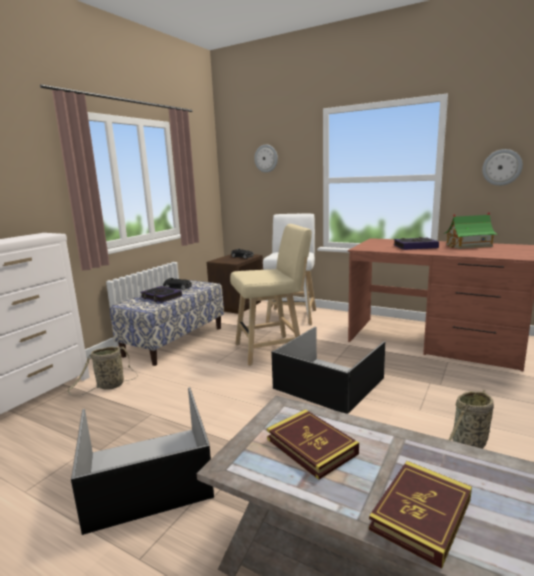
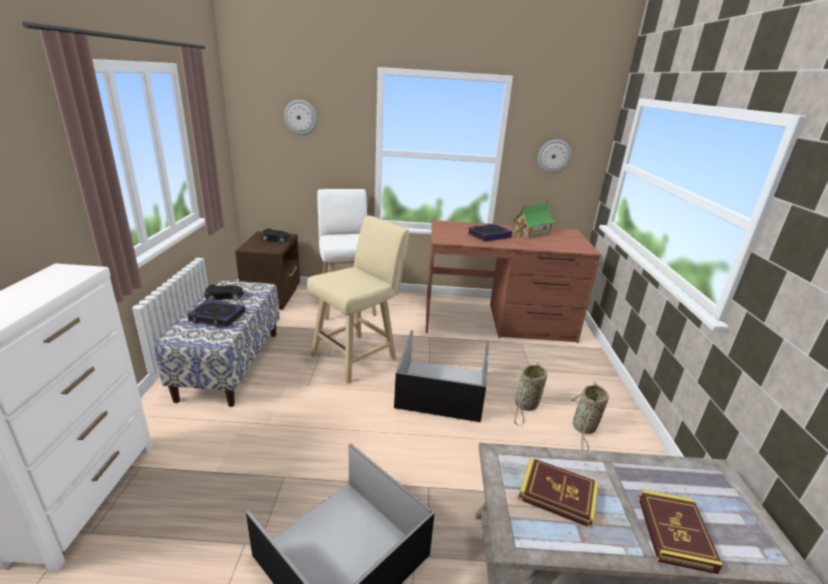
camera: 30 degrees left, 10 degrees up
(109, 386) = (194, 452): basket -> basket (526, 406)

